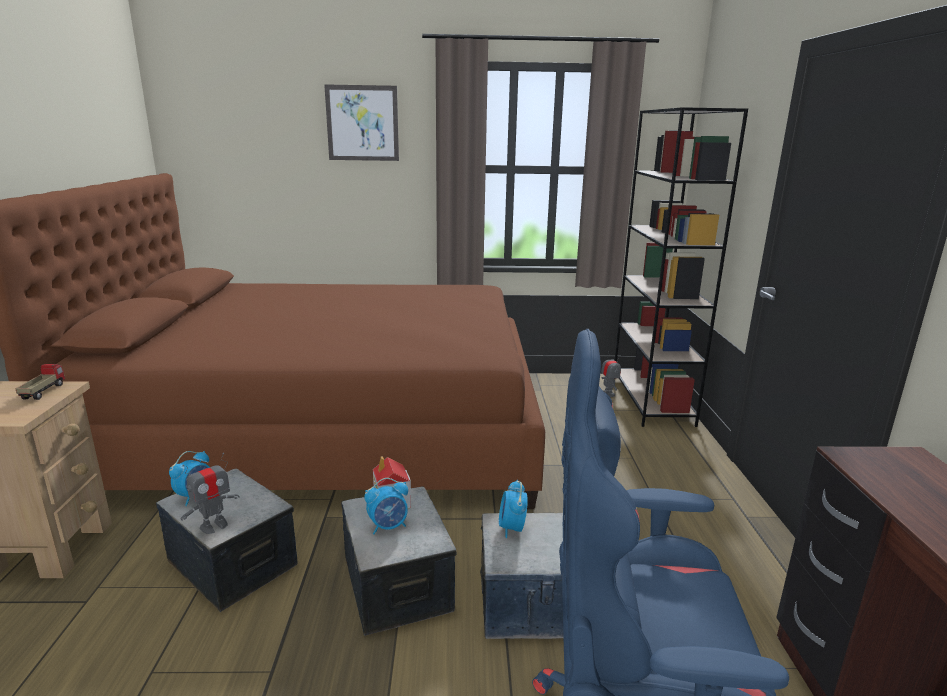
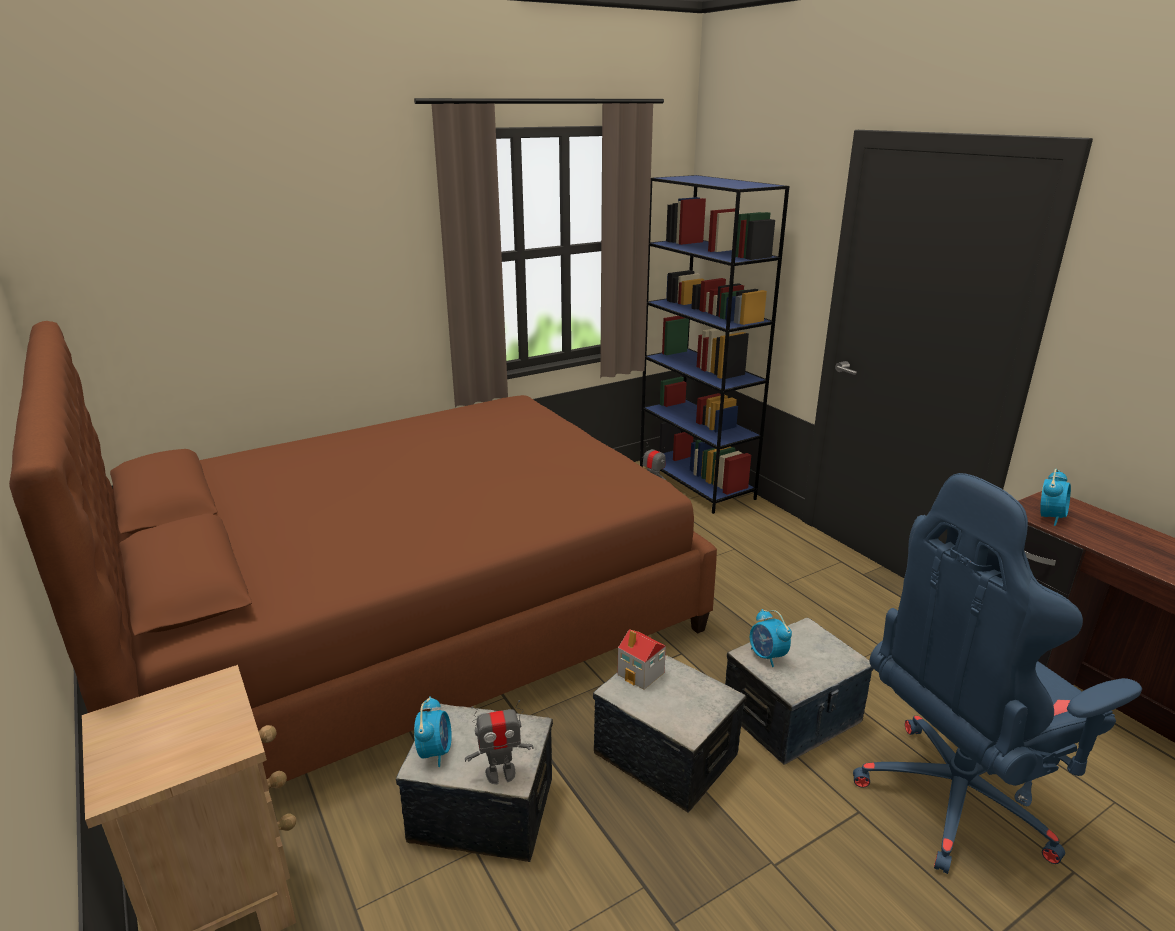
camera: 30 degrees left, 5 degrees up
(43, 392) = (201, 700): toy truck -> none
(214, 526) = (500, 773): toy robot -> toy robot turned 60 degrees clockwise
(362, 123) = (338, 216): picture -> none
(388, 526) = (667, 698): alarm clock -> alarm clock (1050, 517)
(652, 400) = (696, 482): beige bookcase -> blue bookcase

